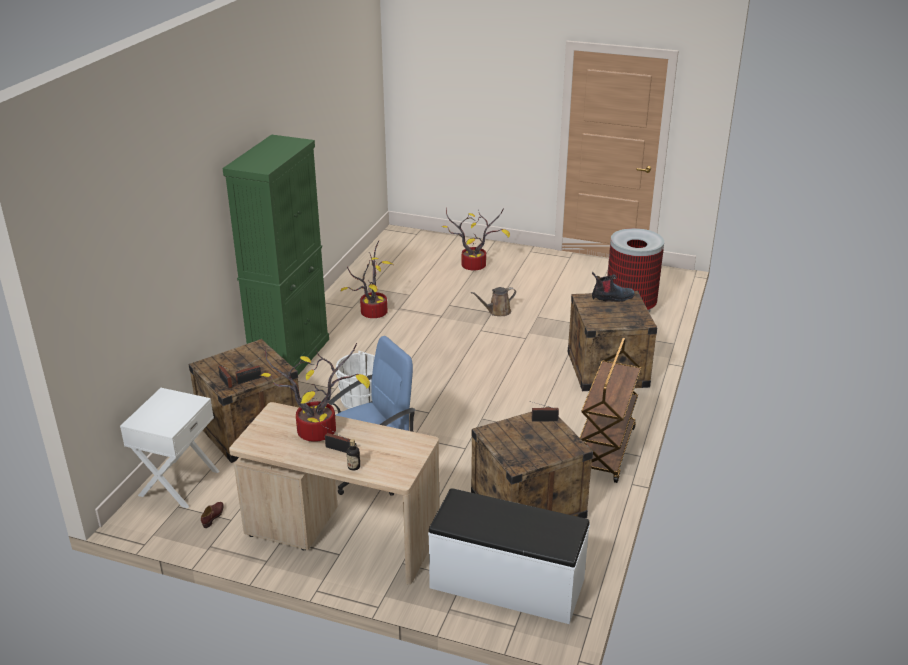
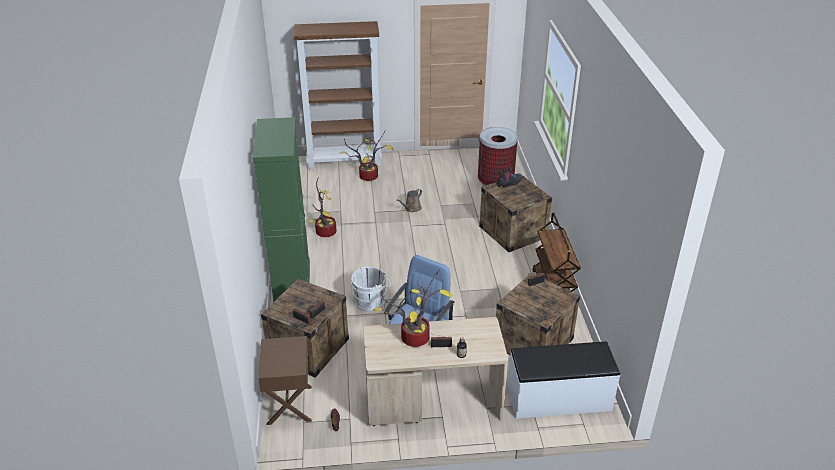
camera: 25 degrees left, 5 degrees up
(178, 483) = (288, 405): white nightstand -> brown nightstand
(459, 243) = (345, 161): none -> brown bookcase

